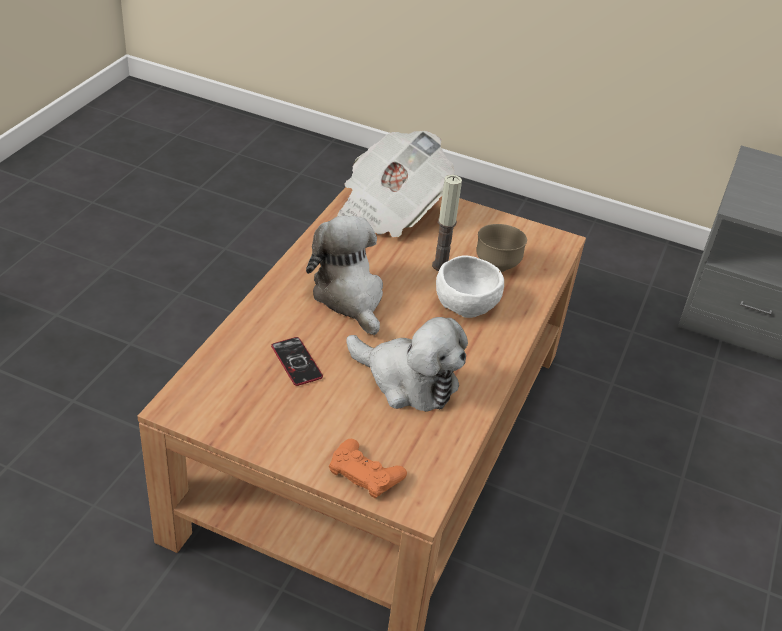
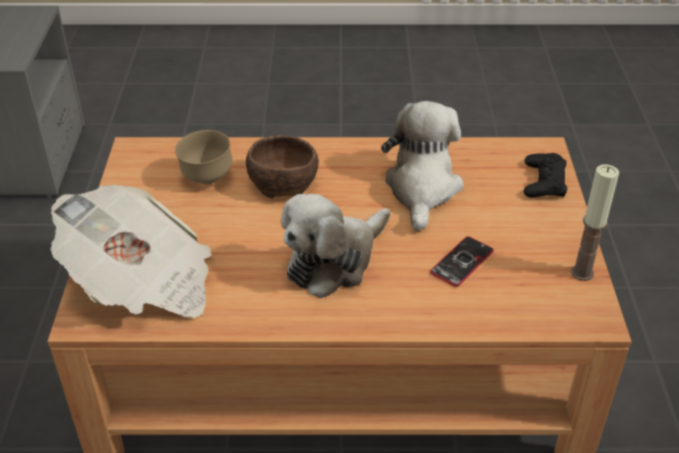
camera: 110 degrees left, 0 degrees up
(365, 473) = (544, 181): orange game controller -> black game controller
(440, 265) = (232, 214): candle -> candle (582, 273)
(468, 303) = (282, 182): white bowl -> brown bowl

